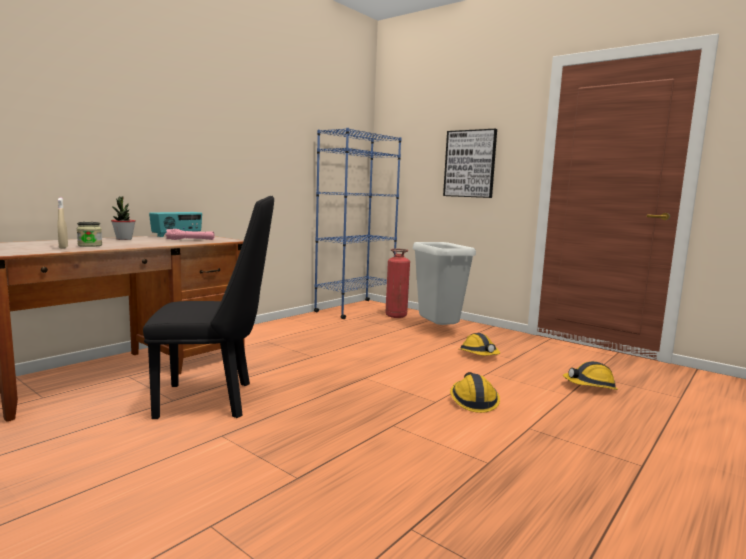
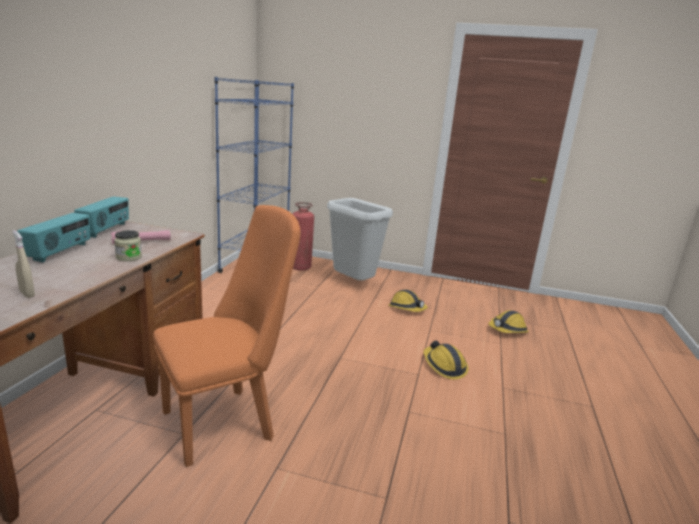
camera: 25 degrees left, 10 degrees up
(90, 245) = (49, 280): jar -> jar (129, 257)
(124, 239) = (60, 252): potted plant -> radio
(215, 399) = (227, 421): black chair -> orange chair
(470, 164) = (369, 118): picture -> none

